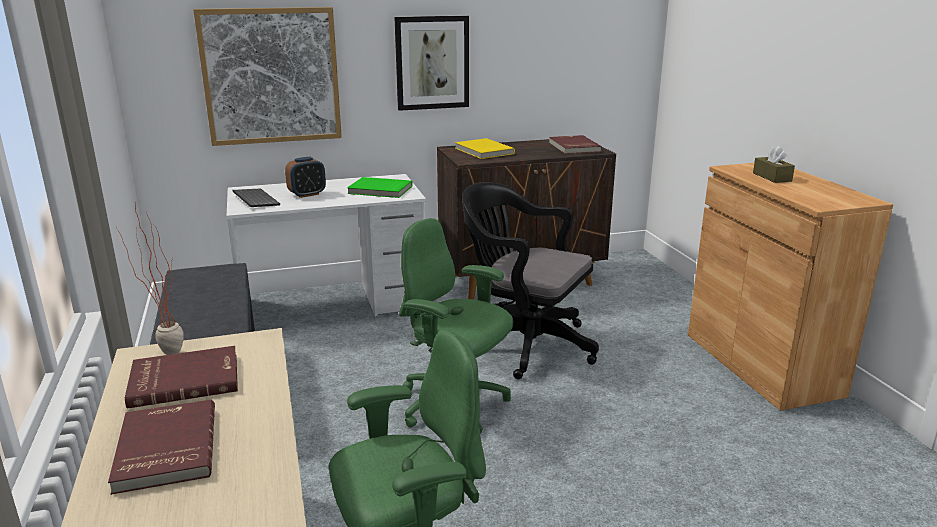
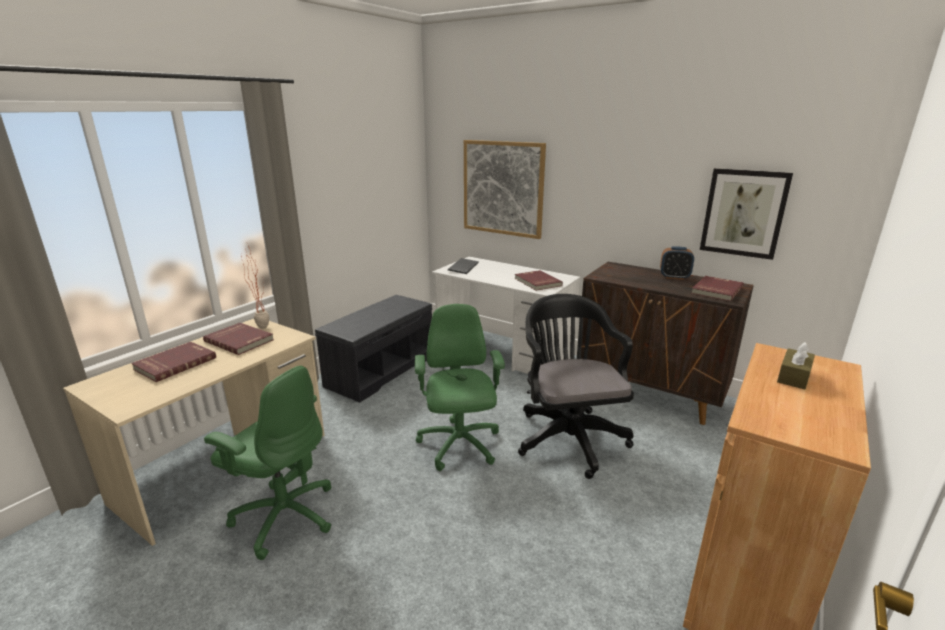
camera: 50 degrees right, 0 degrees up
(307, 194) = (493, 272): alarm clock -> alarm clock (674, 277)
(380, 190) = (537, 282): green book -> red book
(432, 63) = (615, 193): picture -> picture (743, 213)
(483, 151) = (630, 273): yellow book -> none

